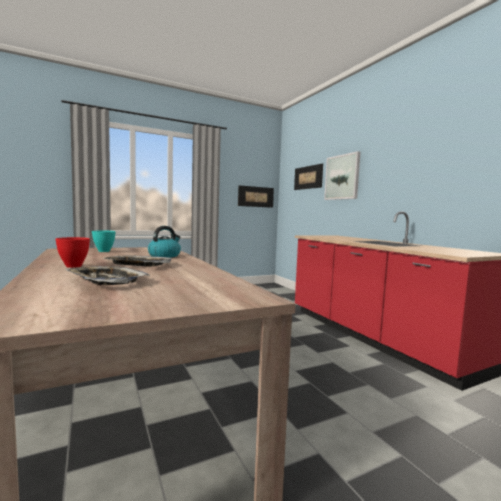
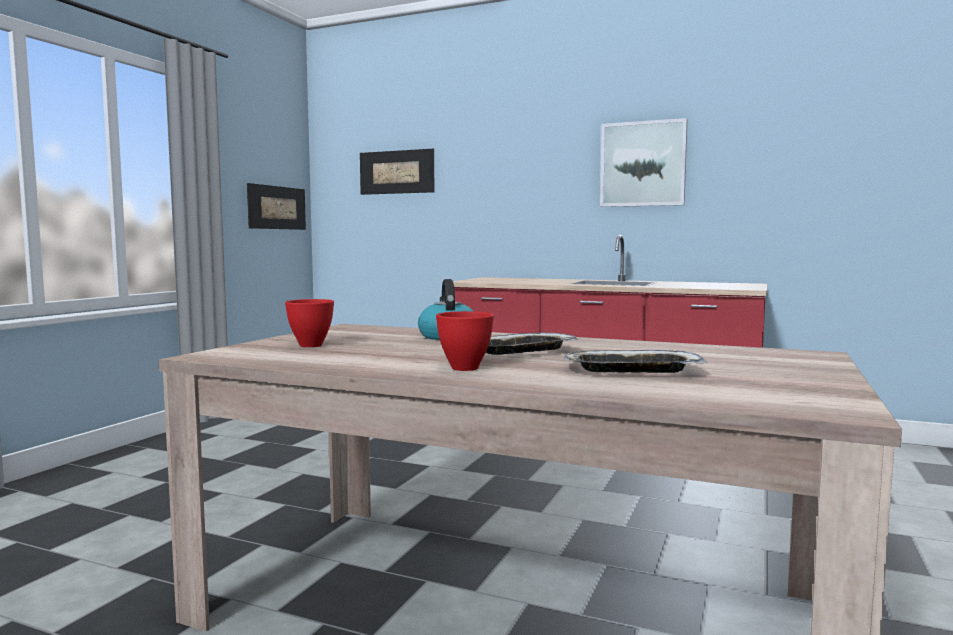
camera: 40 degrees left, 0 degrees up
(103, 251) = (310, 345): turquoise bowl -> red bowl
(342, 177) = (482, 176): picture -> picture (643, 164)

